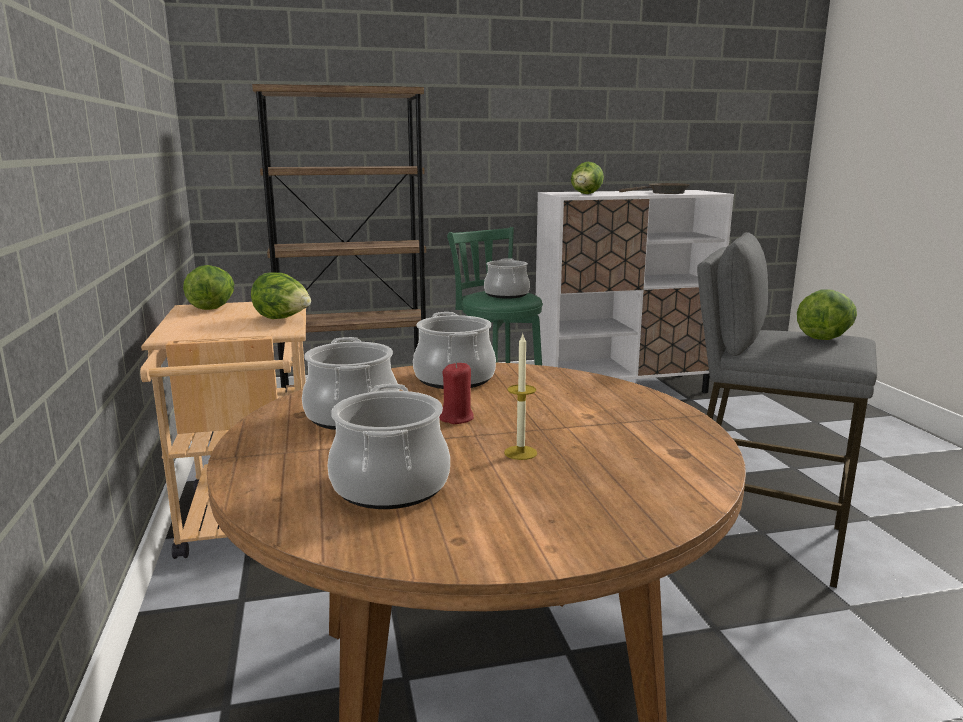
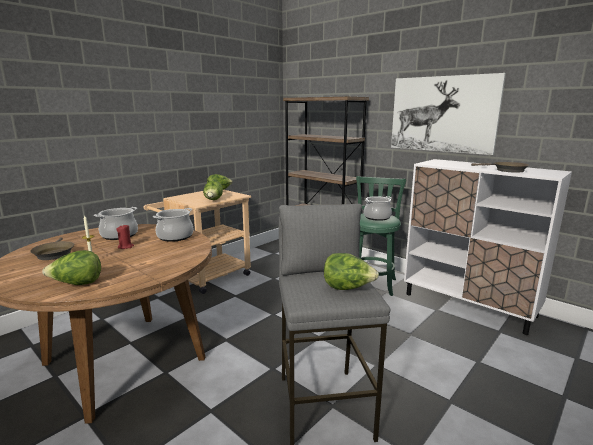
camera: 55 degrees right, 0 degrees up
(391, 486) = (54, 253): cooking pot -> brown frying pan
(539, 122) = (442, 114): none -> picture
(586, 194) = (441, 164): lettuce -> lettuce (77, 284)

